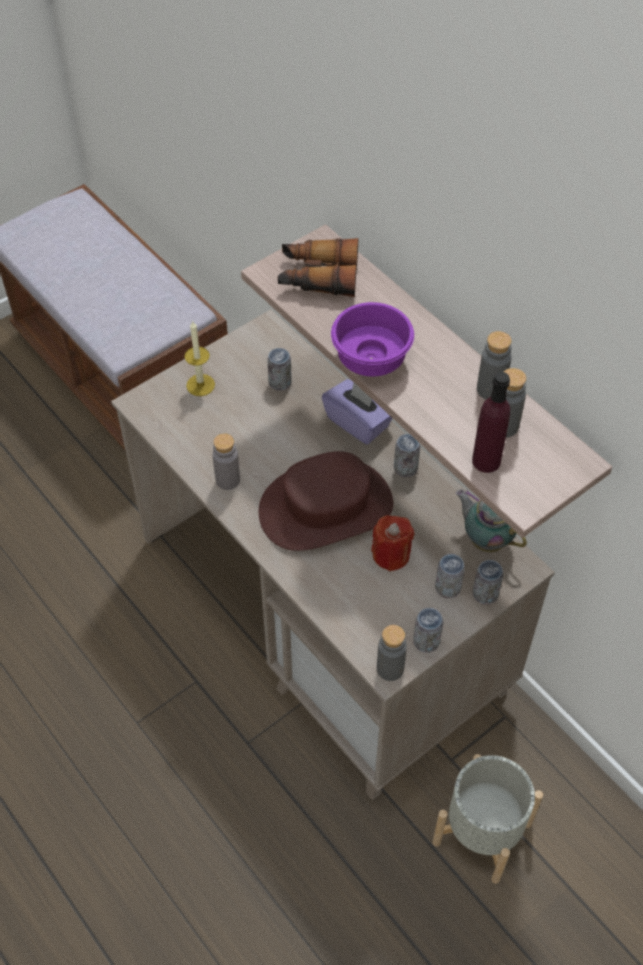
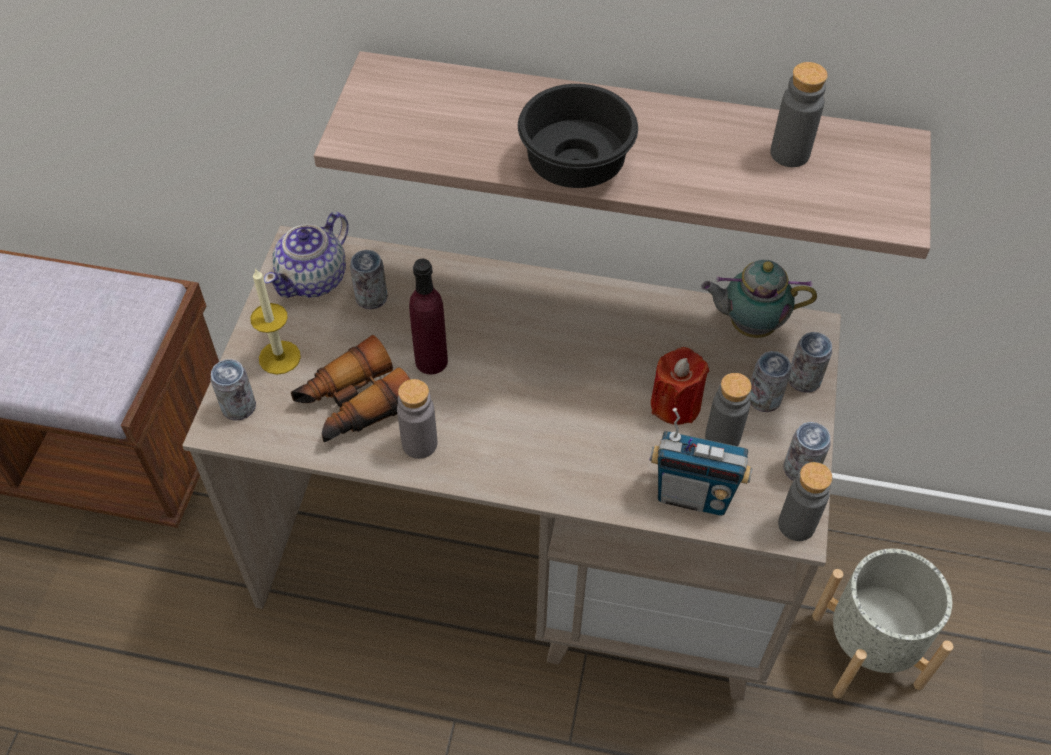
camera: 40 degrees left, 0 degrees up
(259, 352) = (314, 279): none -> teapot
(318, 277) = (416, 111): binoculars -> binoculars (353, 404)
(326, 507) = (558, 400): brown hat -> none
(347, 610) = (693, 495): none -> radio
(358, 422) = (501, 288): purple tissue box -> none
(373, 359) = (579, 165): purple bowl -> black bowl
(405, 468) = (598, 305): can -> can (239, 407)
(486, 461) = (814, 200): purple bottle -> purple bottle (431, 361)
(490, 389) = (734, 125): grey bottle -> grey bottle (722, 437)

